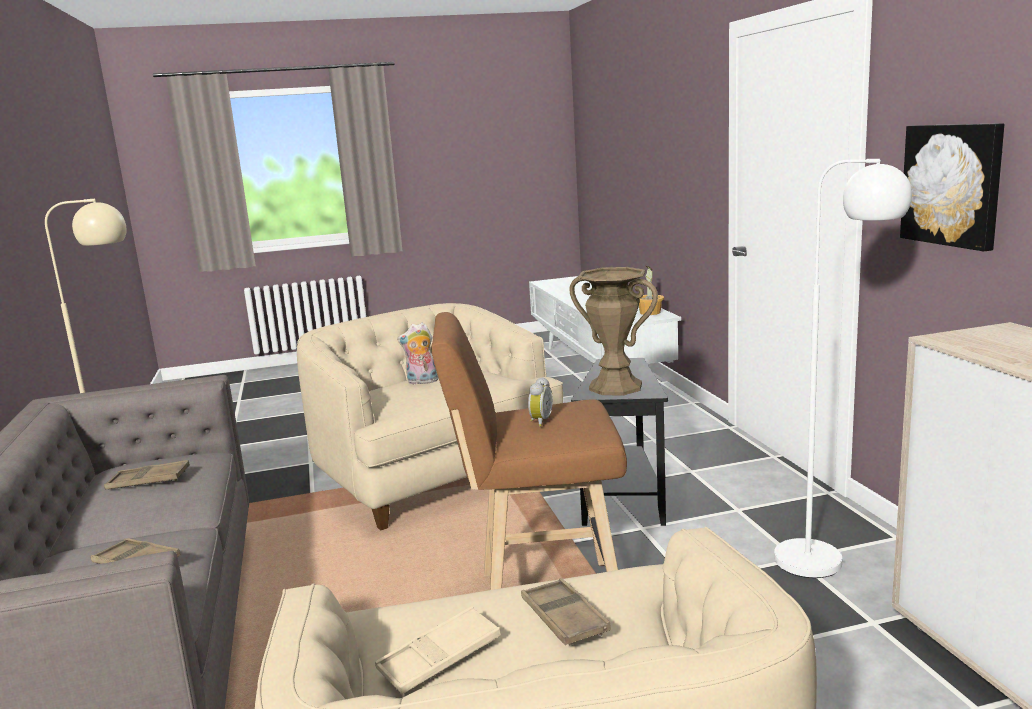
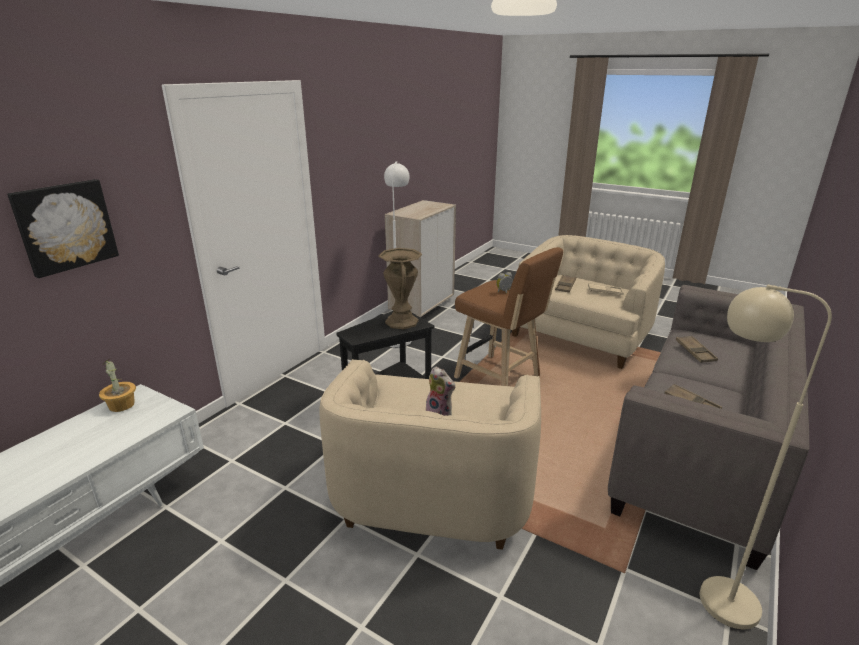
camera: 135 degrees left, 10 degrees up
(953, 184) = (351, 173): picture -> picture (65, 226)

